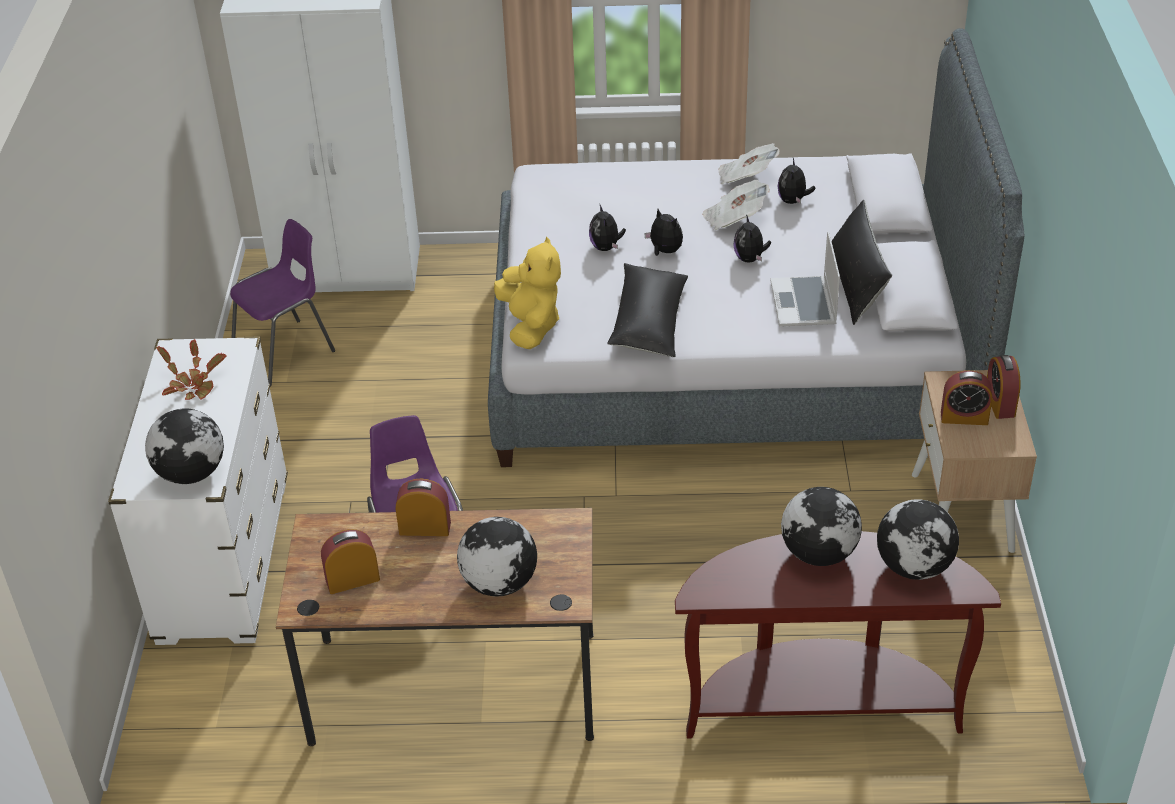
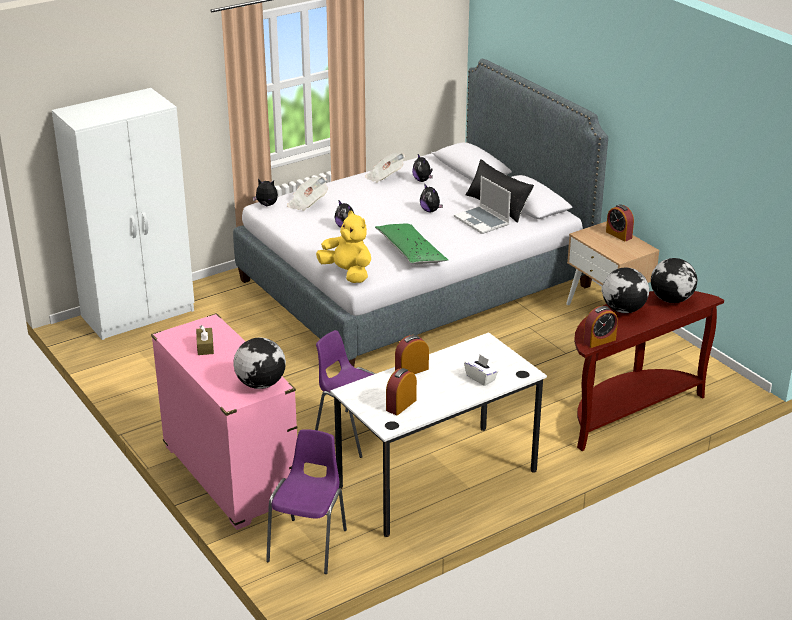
camera: 35 degrees left, 10 degrees down
(193, 385) = (205, 346): potted plant -> brown tissue box
(224, 560) = (230, 475): white dresser -> pink dresser
(286, 351) = (145, 365): purple chair -> purple chair (309, 544)
(454, 687) = (437, 479): brown desk -> white desk
(498, 583) = (481, 378): globe -> white tissue box
(648, 321) = (410, 252): black pillow -> green pillow
(664, 251) = (381, 220): plush toy -> plush toy (266, 205)
(734, 219) = (401, 196): newspaper -> newspaper (307, 204)
(964, 417) = (609, 245): alarm clock -> alarm clock (599, 340)

